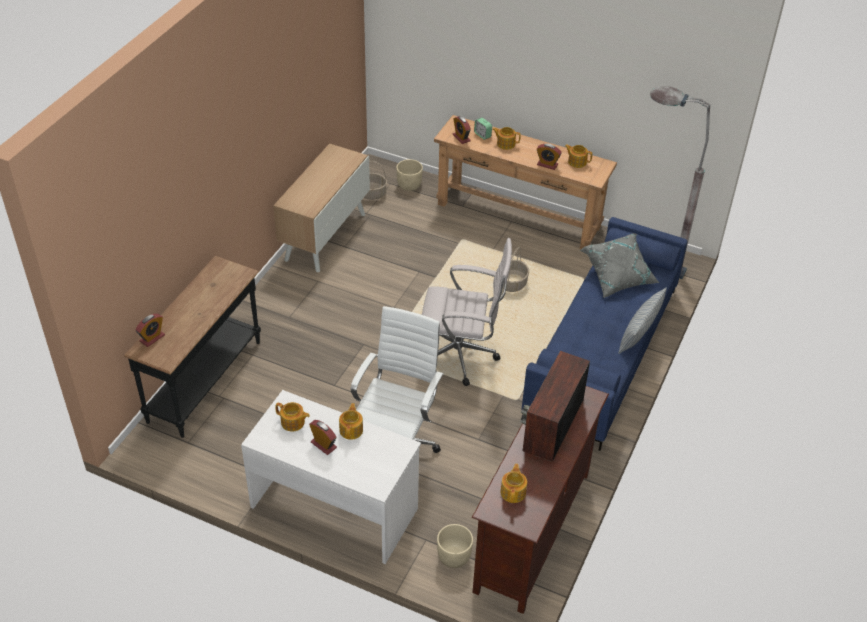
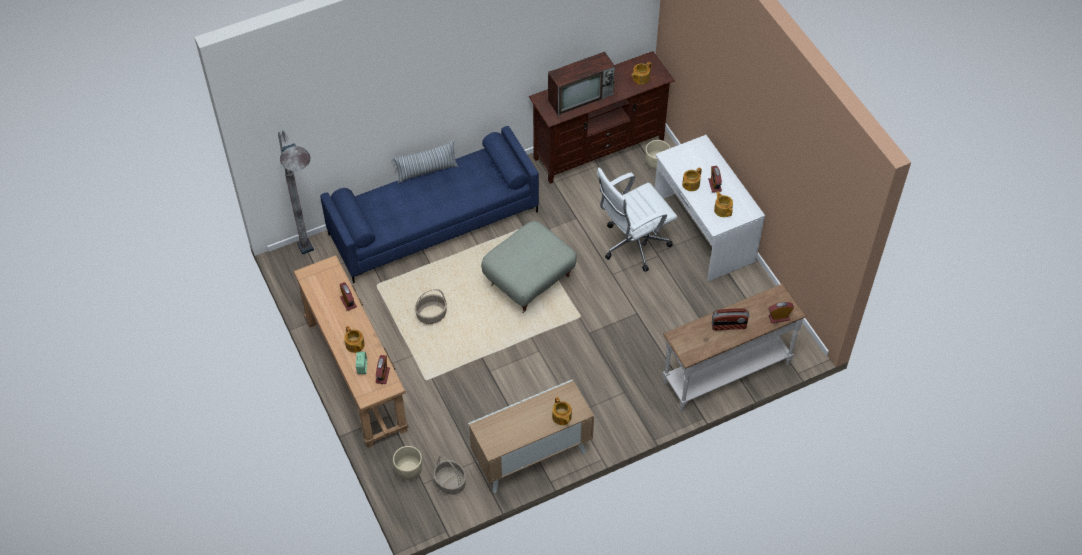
camera: 140 degrees left, 10 degrees up
(199, 305) = (728, 326): none -> radio
(206, 381) = (725, 372): black console table -> white console table
(462, 356) = (529, 280): white office chair -> grey ottoman
(577, 162) = (323, 290): teapot -> teapot (561, 417)
(618, 276) = (389, 217): grey pillow -> none

